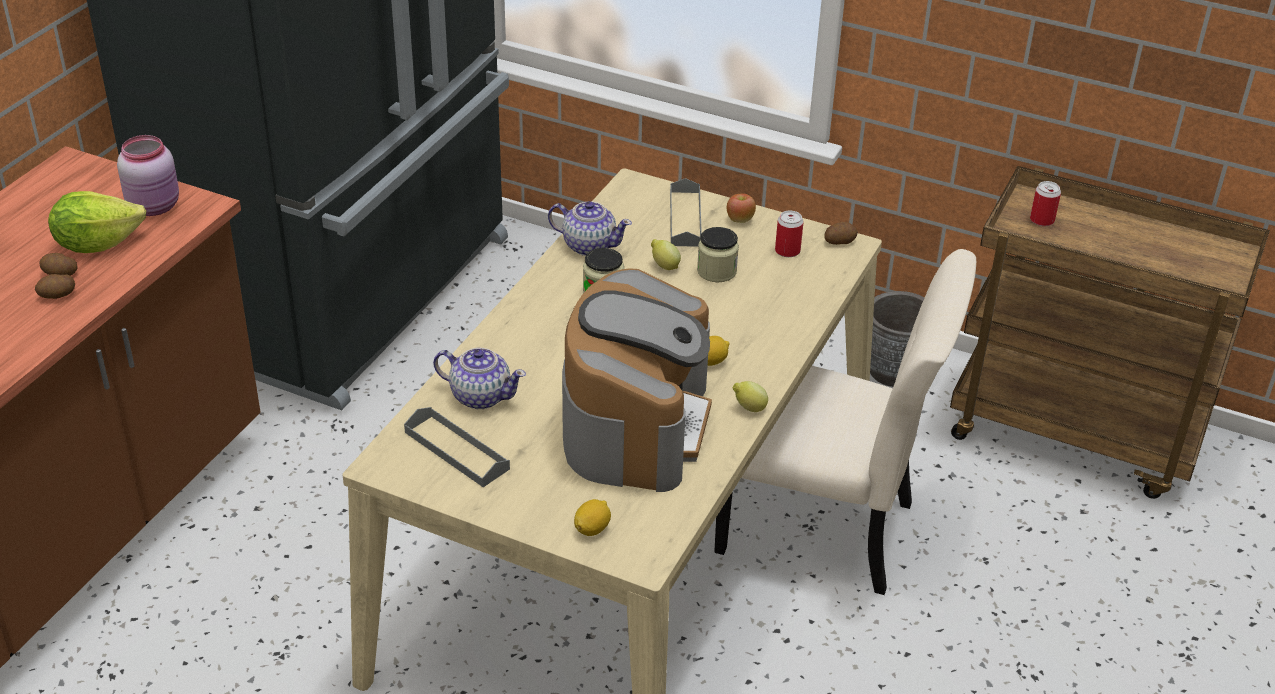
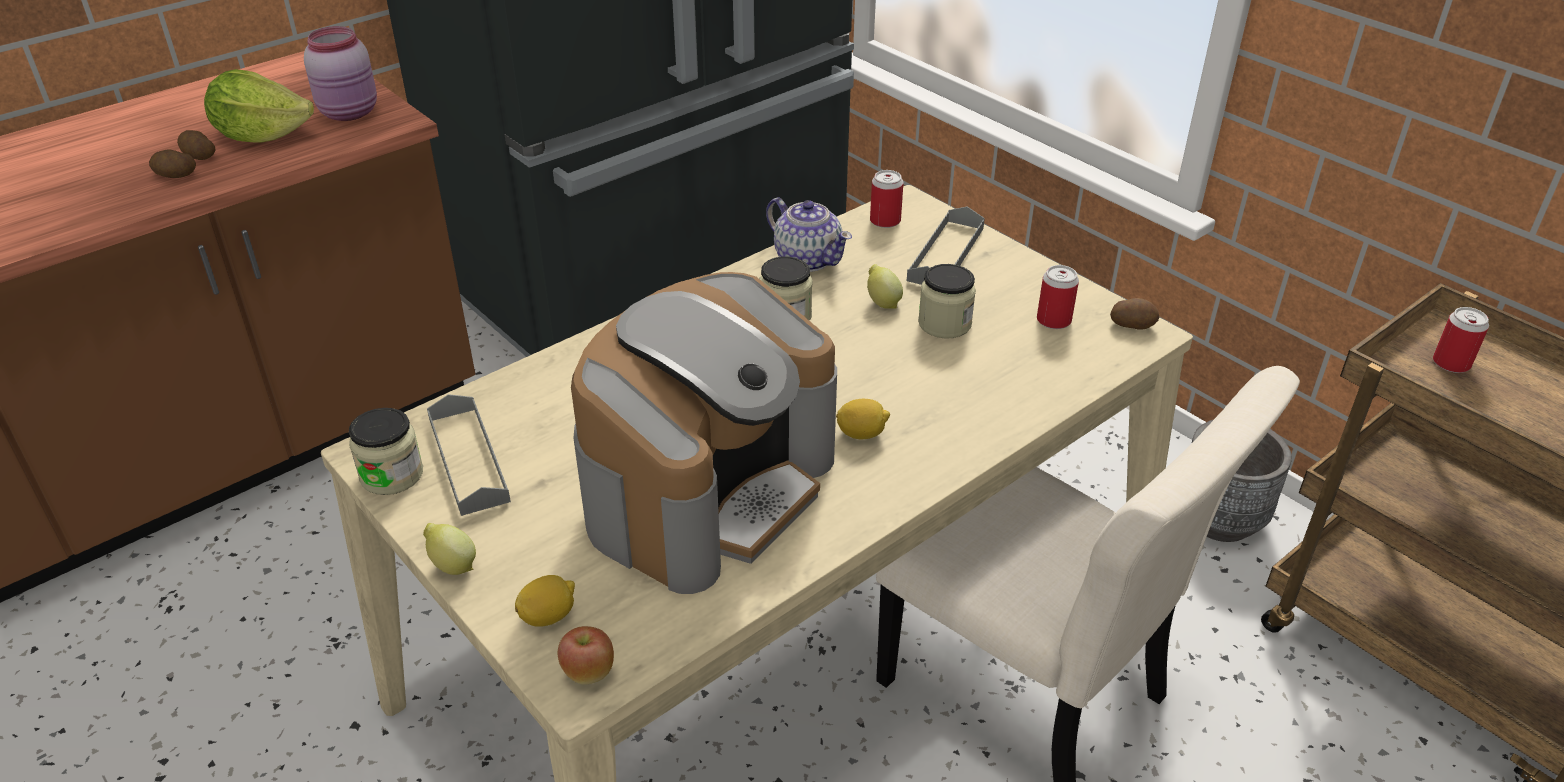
camera: 25 degrees right, 0 degrees up
(410, 475) = (392, 475): none -> jar
(480, 396) = (549, 400): teapot -> none
(625, 202) = (885, 221): none -> can
(740, 220) = (1014, 270): apple -> apple (588, 673)
(749, 408) = (872, 510): lemon -> lemon (452, 565)

